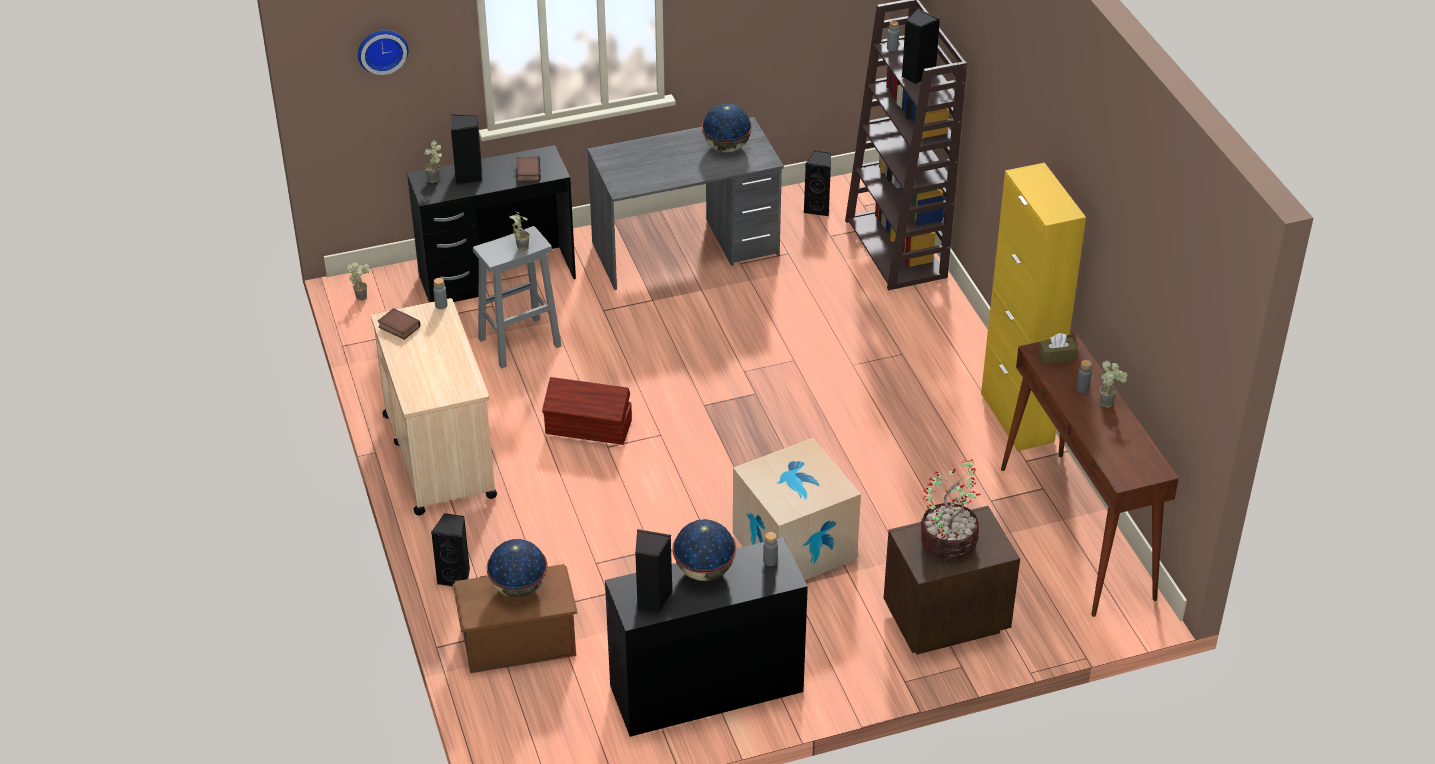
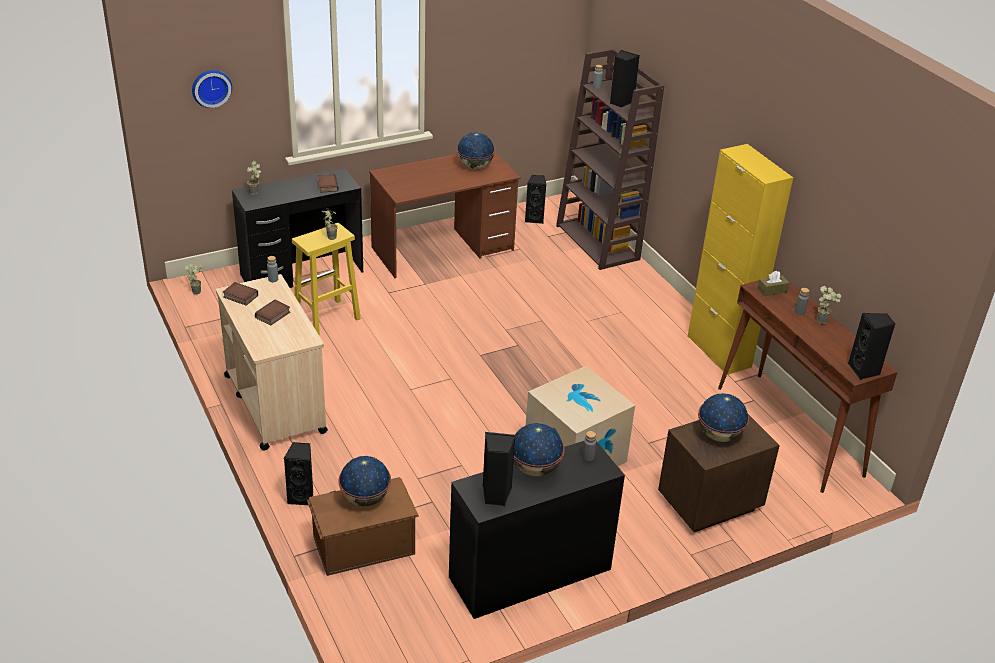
camera: 10 degrees left, 5 degrees down
(434, 355) = (273, 316): none -> book
(468, 176) = (281, 190): black speaker -> black speaker (864, 371)
(518, 343) = (326, 318): grey stool -> yellow stool
(589, 428) = (393, 376): brown storage box -> none
(685, 250) = (443, 249): grey desk -> brown desk
(949, 541) = (719, 436): potted plant -> globe

